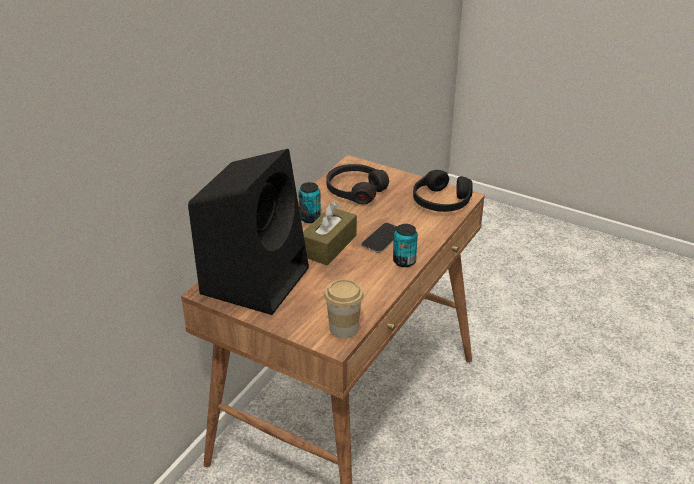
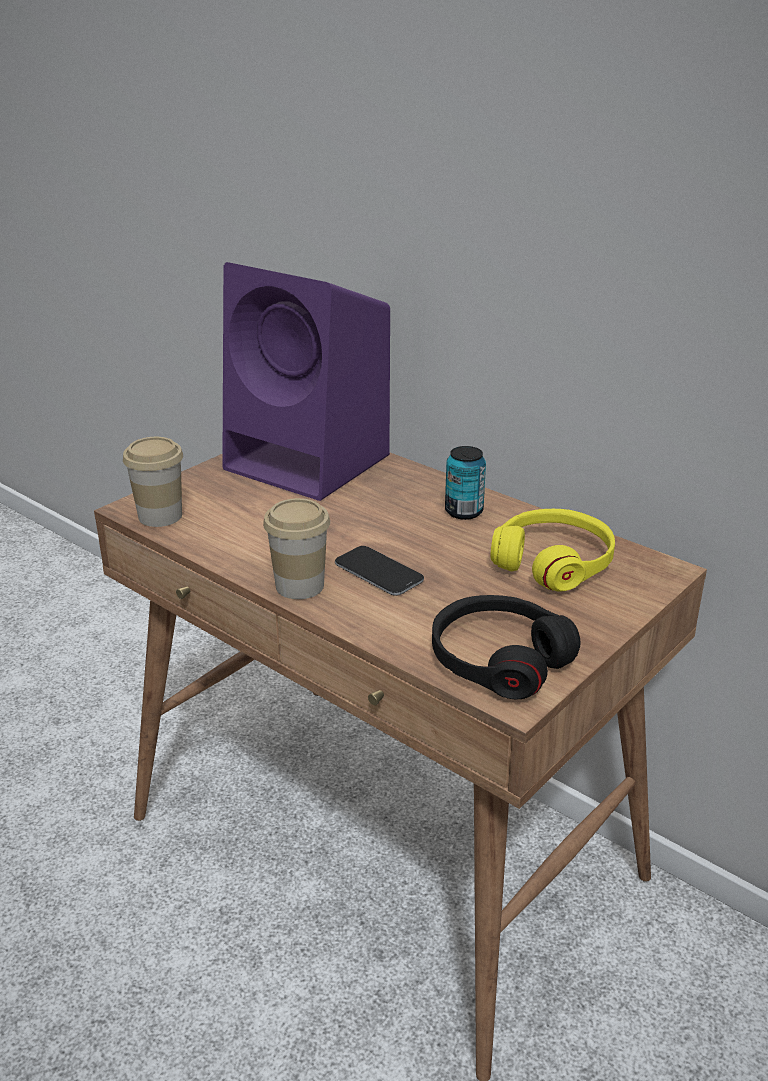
camera: 100 degrees right, 5 degrees down
(255, 278) = (311, 463): black speaker -> purple speaker
(328, 246) = (374, 521): brown tissue box -> none
(355, 190) = (553, 562): black headphones -> yellow headphones
(404, 261) = (299, 586): can -> cup

